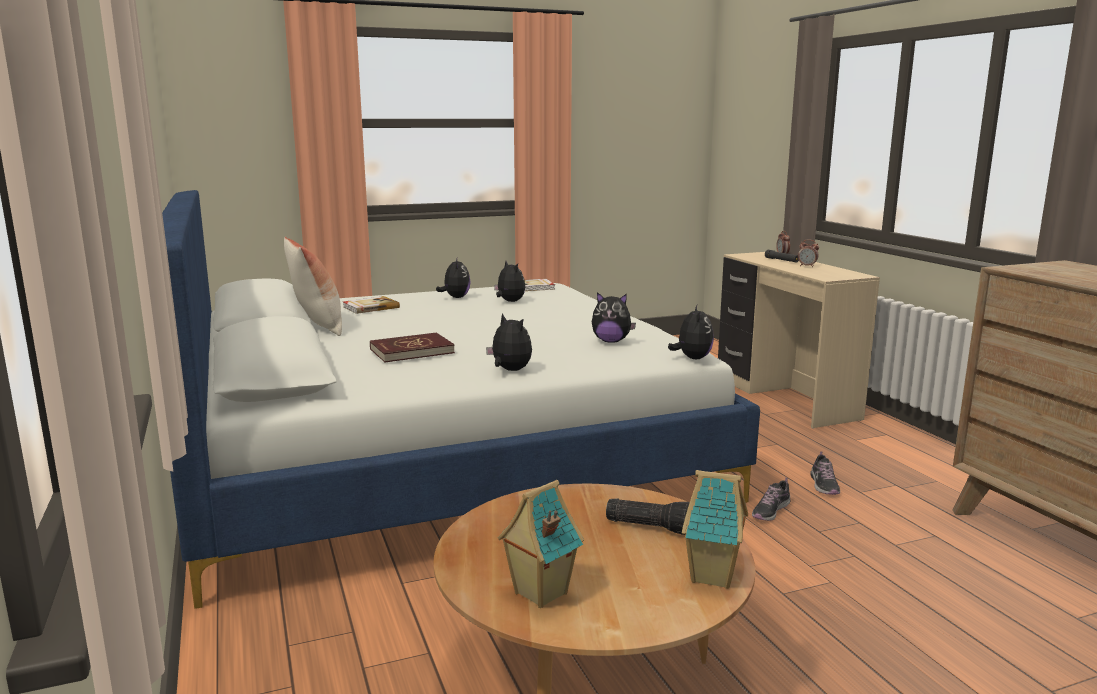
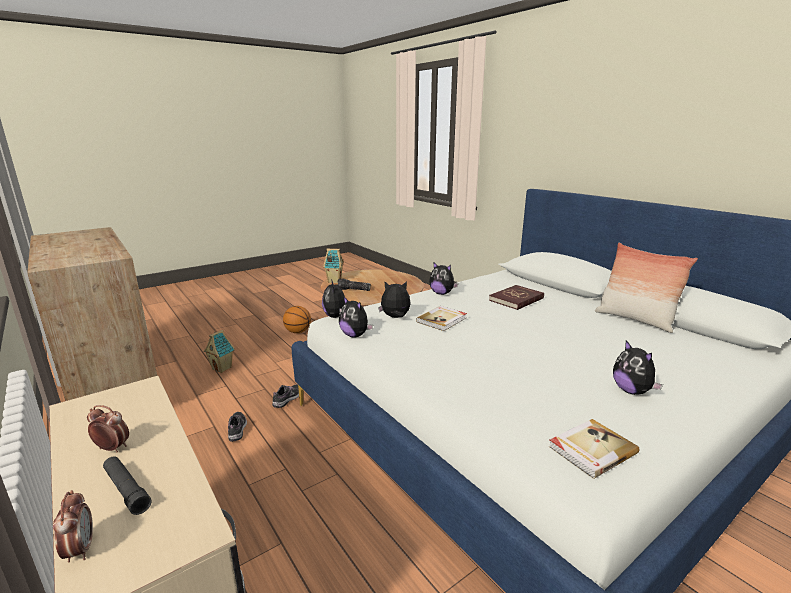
camera: 165 degrees right, 5 degrees up
(370, 307) = (665, 352): book -> book (442, 320)
(509, 301) = (558, 391): plush toy -> plush toy (355, 335)
(539, 593) = (382, 274): toy house -> toy house (222, 368)
(819, 676) = (298, 331): none -> basketball

